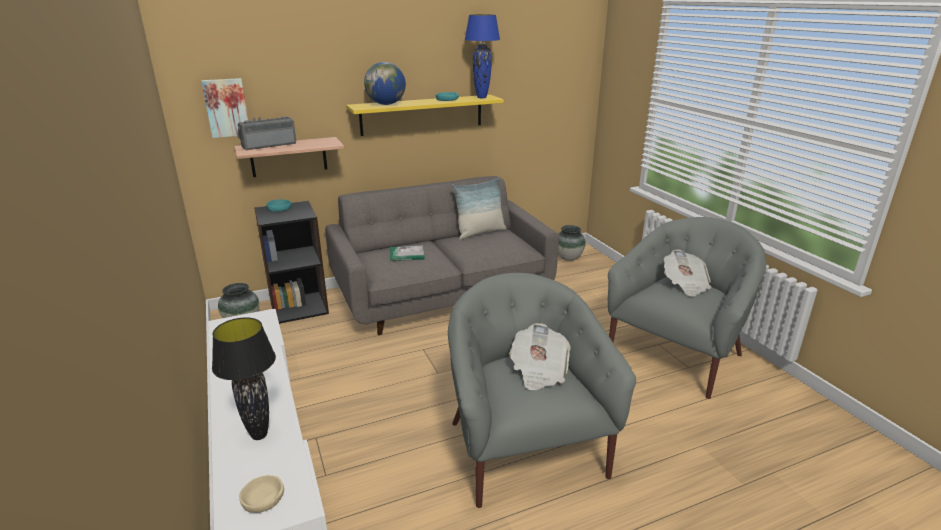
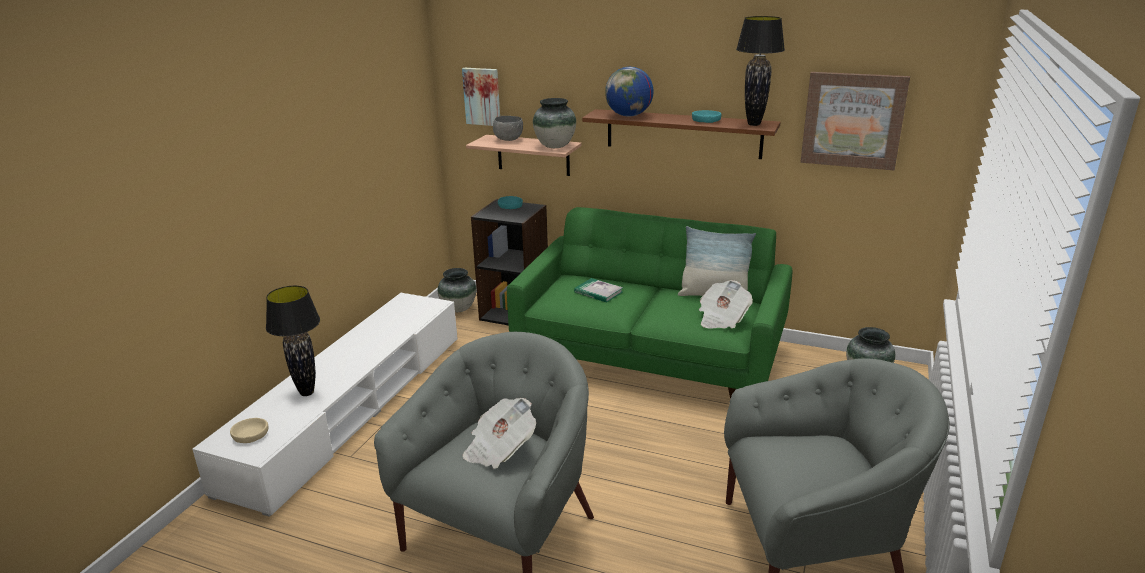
camera: 45 degrees right, 0 degrees up
(268, 145) = (509, 139): radio -> grey bowl
(322, 142) = (555, 146): none -> vase
(422, 115) = (683, 133): yellow shelf -> brown shelf
(442, 295) = (650, 355): grey sofa -> green sofa
(481, 97) = (753, 124): blue table lamp -> black table lamp
(534, 87) = (853, 120): none -> picture
(685, 285) = (827, 454): newspaper -> newspaper (722, 318)

